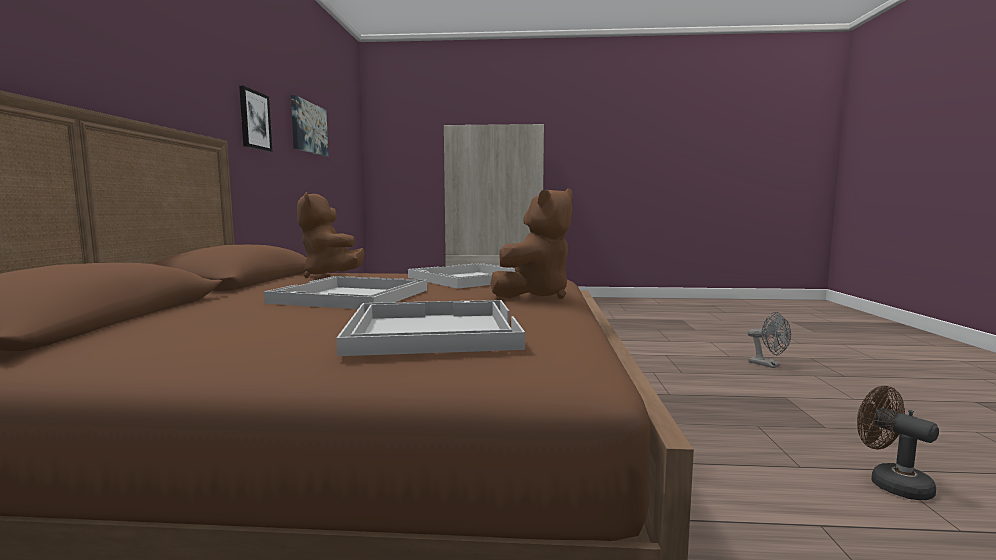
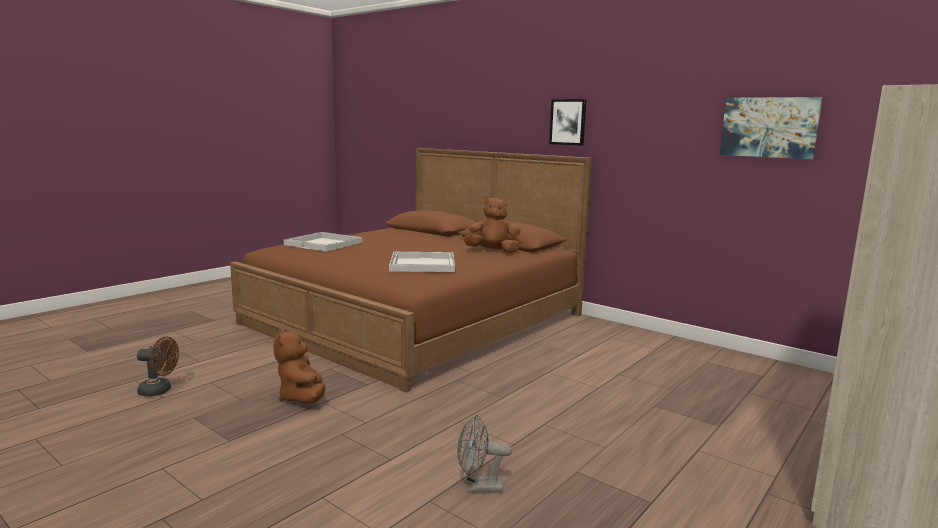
camera: 125 degrees right, 5 degrees up
(254, 120) = (650, 135): picture -> picture (568, 122)
(352, 296) = (407, 245): white tray -> none
(534, 295) = (349, 262): brown plush toy -> brown plush toy (302, 398)
(768, 365) = (263, 498): grey fan -> grey fan (478, 487)

